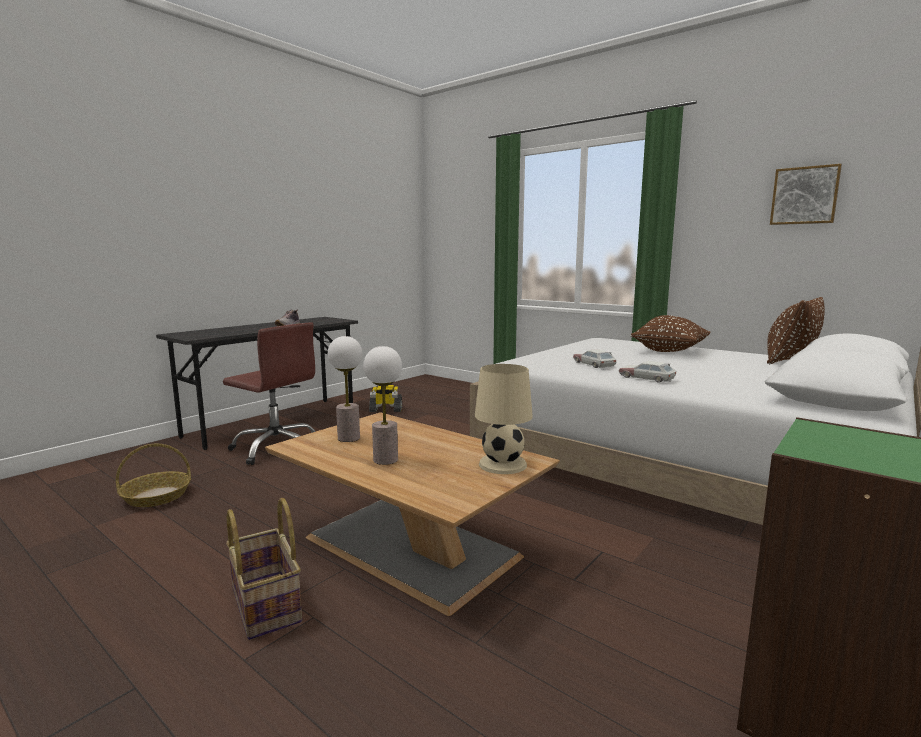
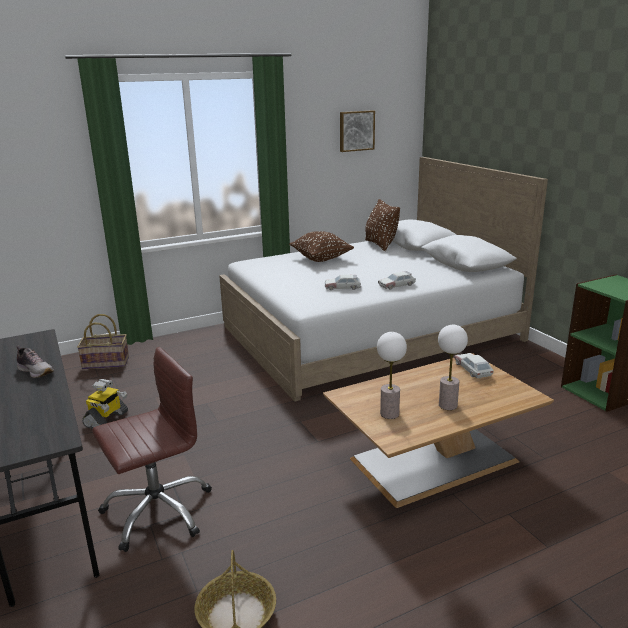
camera: 65 degrees left, 10 degrees up
(267, 604) = (488, 533): basket -> basket (106, 362)
(502, 464) = (473, 369): beige table lamp -> toy car

